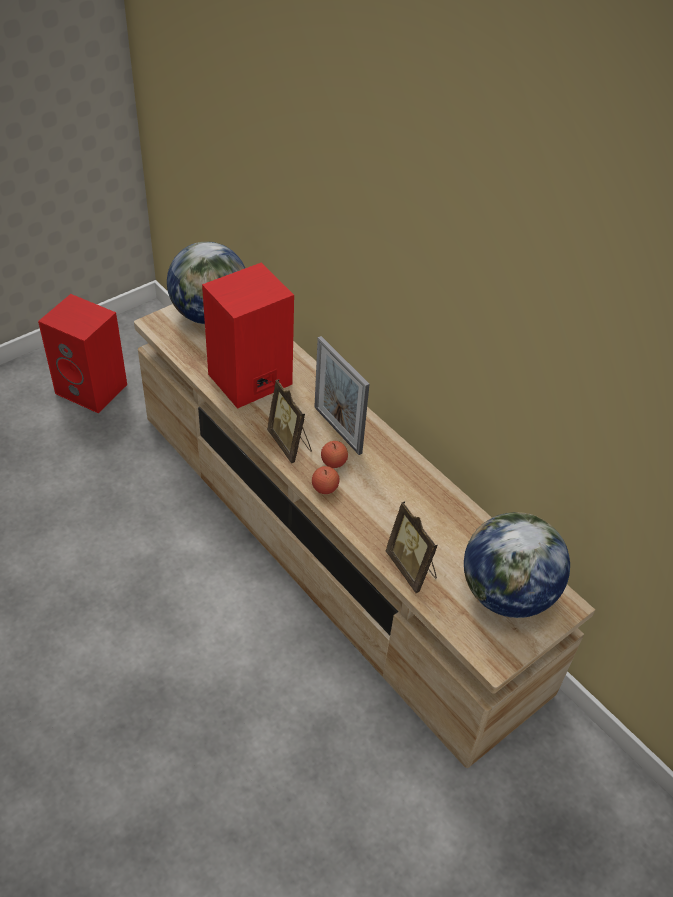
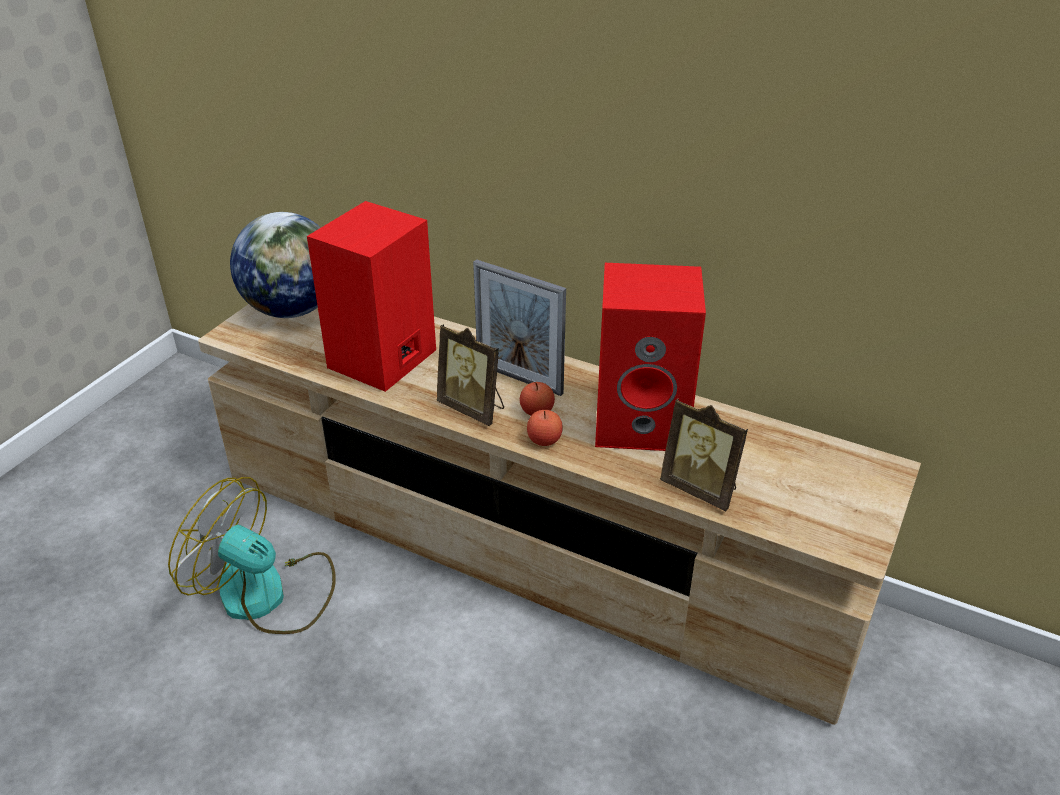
camera: 20 degrees left, 10 degrees down
(93, 389) = (143, 468): red speaker -> red speaker (644, 422)
(132, 517) = (267, 595): none -> fan
(506, 594) = (820, 479): globe -> none

